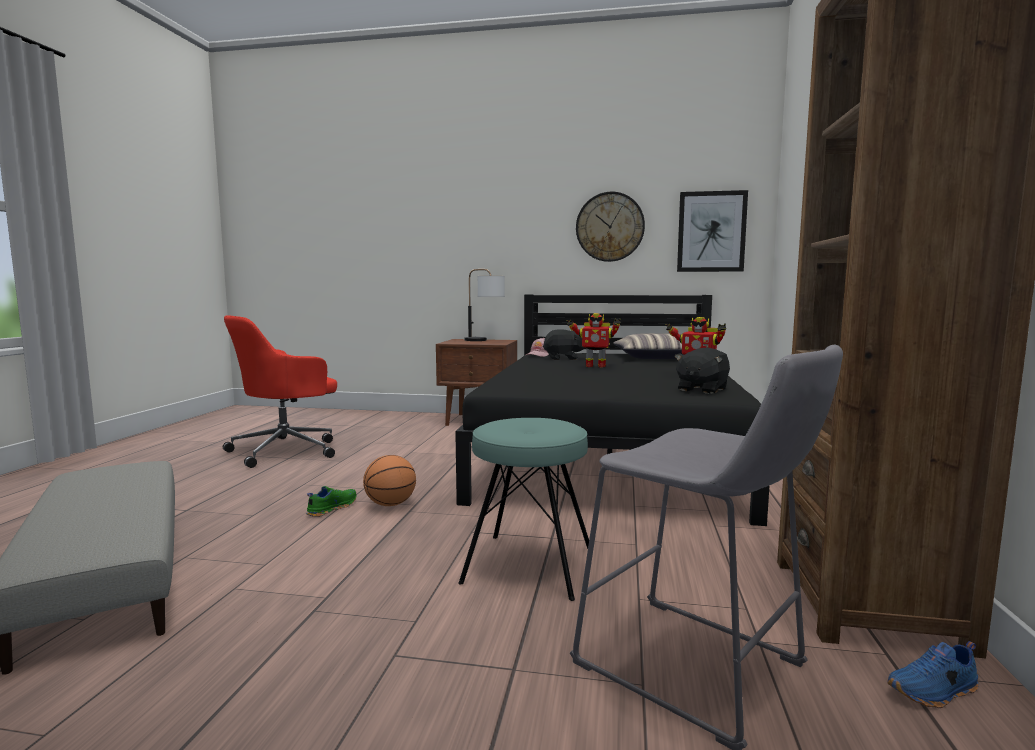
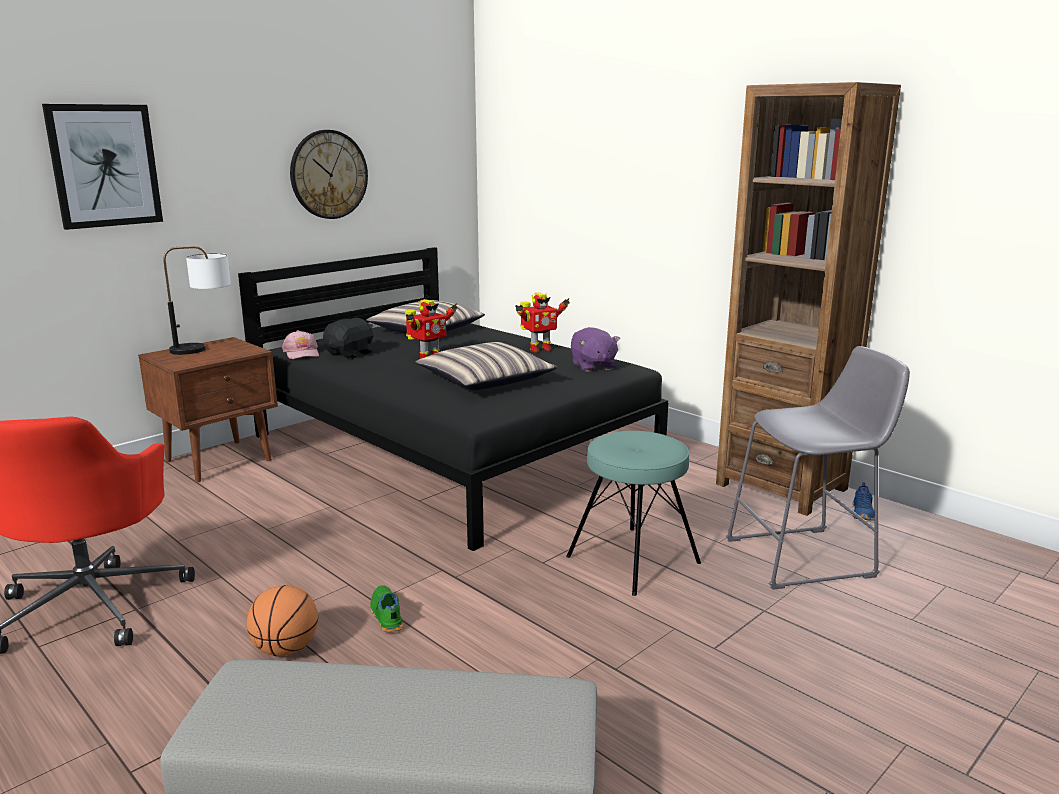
camera: 55 degrees left, 10 degrees up
(390, 505) = (424, 582): basketball -> basketball (285, 650)
(585, 379) = (485, 380): none -> pillow
(701, 389) = (592, 366): black plush toy -> purple plush toy
(711, 232) = (427, 177): picture -> picture (105, 166)

